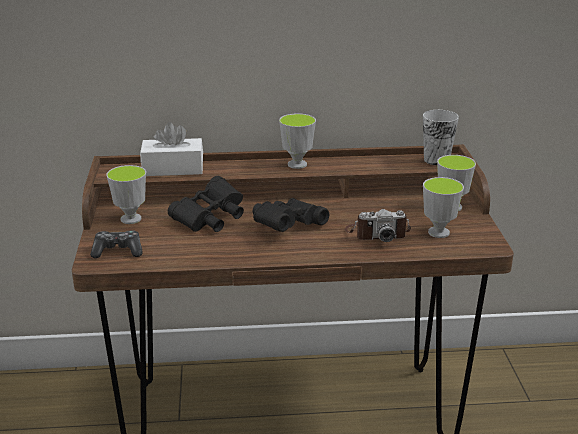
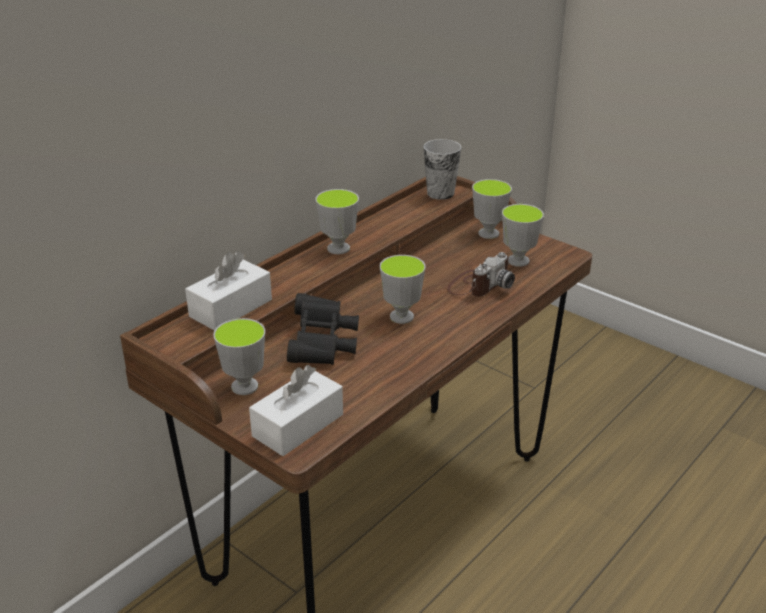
camera: 45 degrees left, 5 degrees up
(118, 251) = (298, 425): game controller -> white tissue box
(286, 227) = (401, 317): black binoculars -> cup

